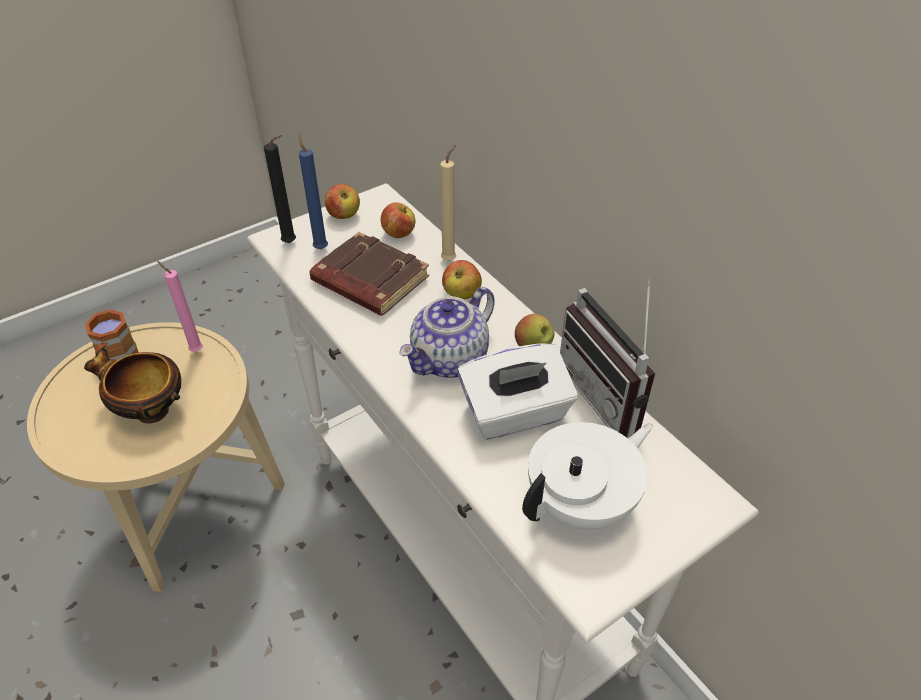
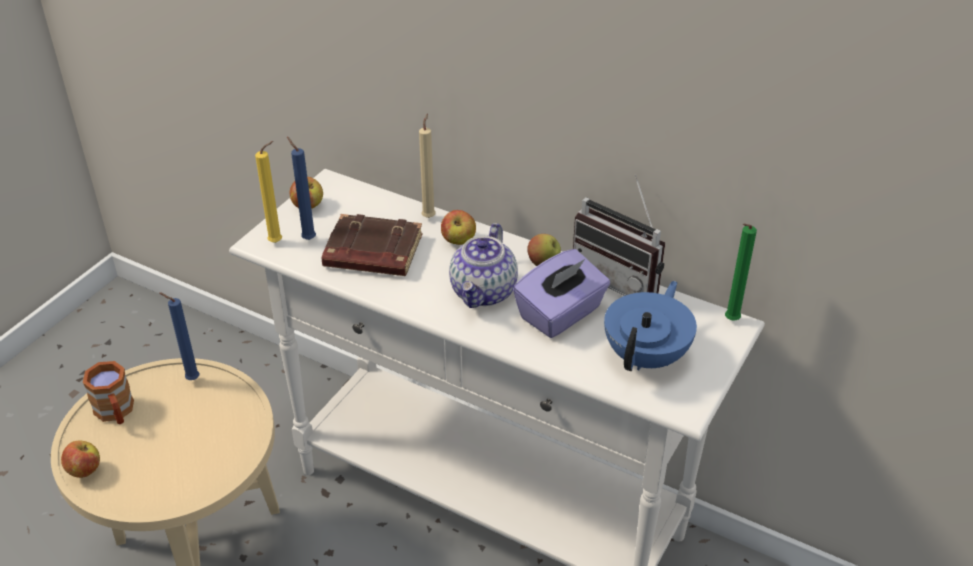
camera: 25 degrees left, 5 degrees down
(149, 411) = (184, 444): bowl -> none
(195, 350) = (190, 379): pink candle -> blue candle
(291, 243) = (278, 242): black candle -> yellow candle
(398, 234) = (369, 208): apple -> apple (84, 470)
(515, 414) = (561, 314): white tissue box -> purple tissue box
(582, 503) = (647, 356): white teapot -> blue teapot
(712, 494) = (730, 321): none -> green candle

